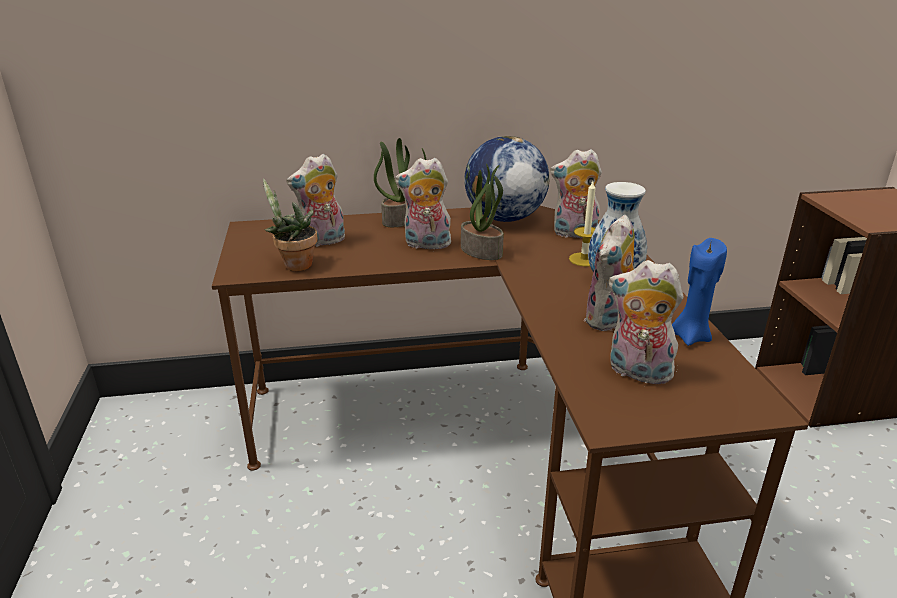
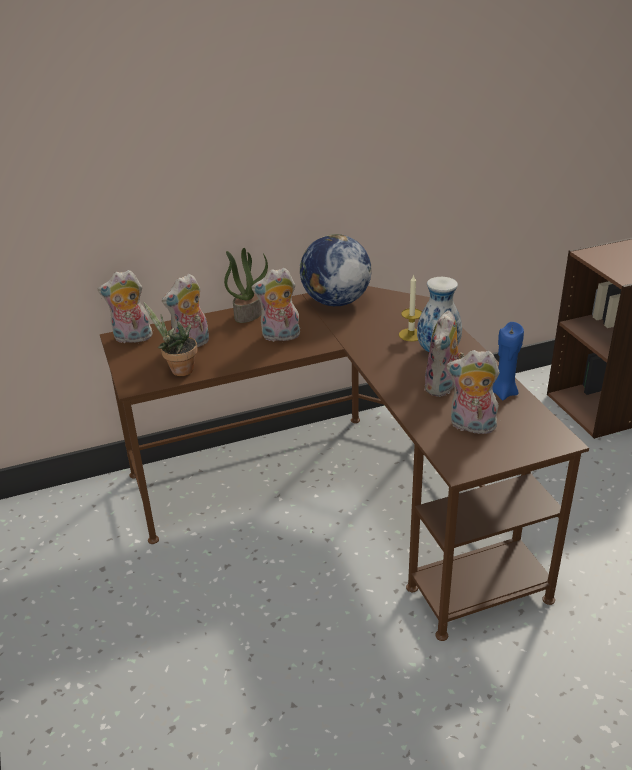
camera: 10 degrees left, 5 degrees up
(482, 251) = (328, 337): potted plant -> none
(574, 234) = (396, 311): plush toy -> plush toy (132, 338)

